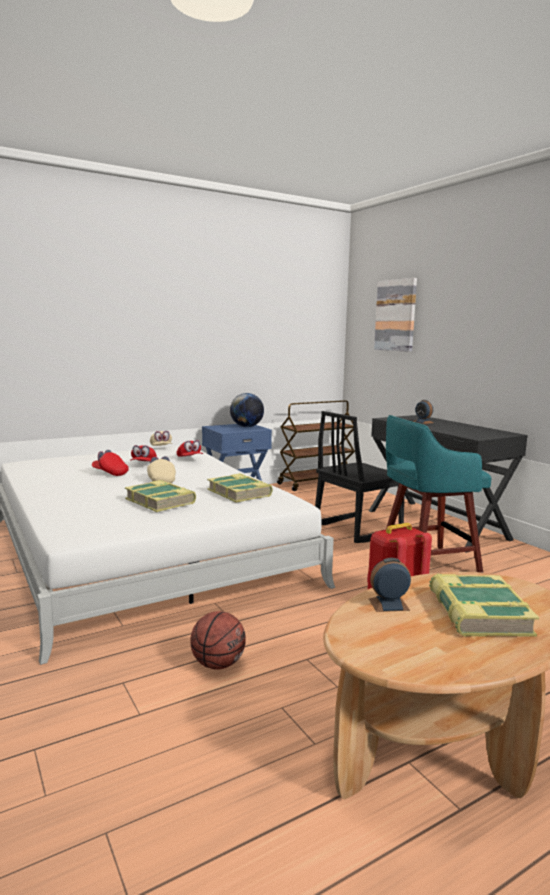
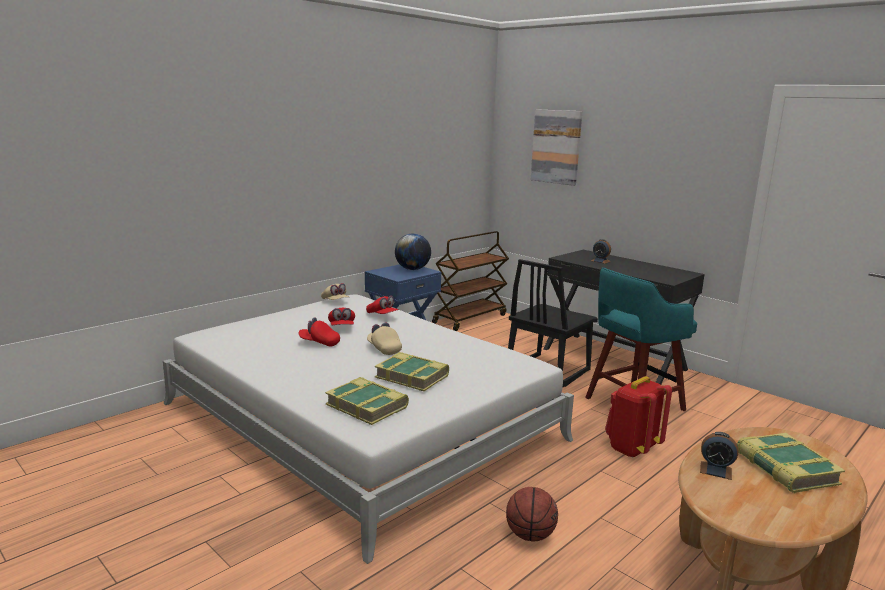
camera: 15 degrees left, 5 degrees up
(239, 493) = (475, 357): book -> book (367, 406)
(388, 604) = (715, 470): alarm clock -> alarm clock turned 135 degrees counterclockwise

